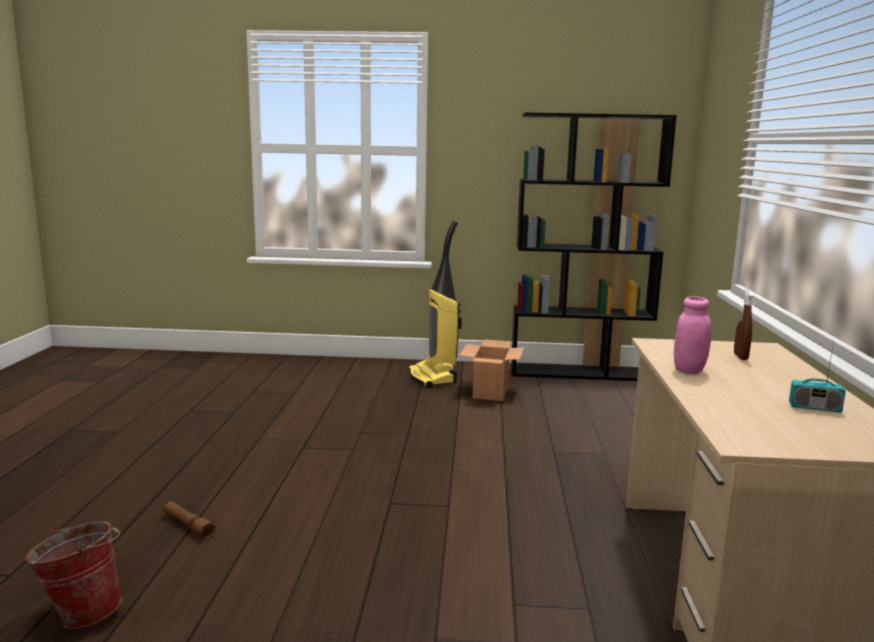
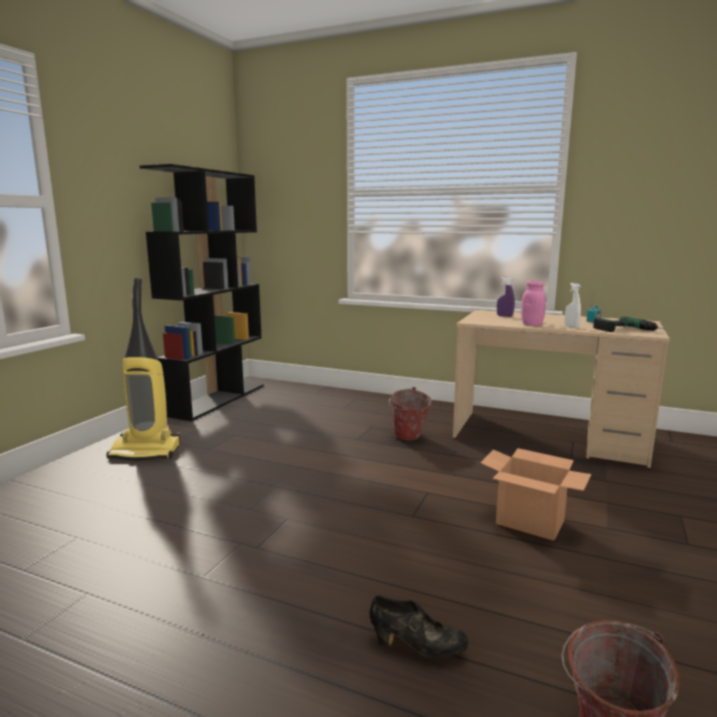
camera: 70 degrees left, 0 degrees up
(188, 525) = (417, 647): brown flashlight -> black shoe
(490, 392) = (219, 436): cardboard box -> cardboard box (530, 522)
(591, 479) = (409, 438): none -> bucket
(712, 391) = (571, 327): none -> white spray bottle
(740, 357) = (504, 316): brown spray bottle -> purple spray bottle
(747, 428) = (629, 331): none -> power drill

